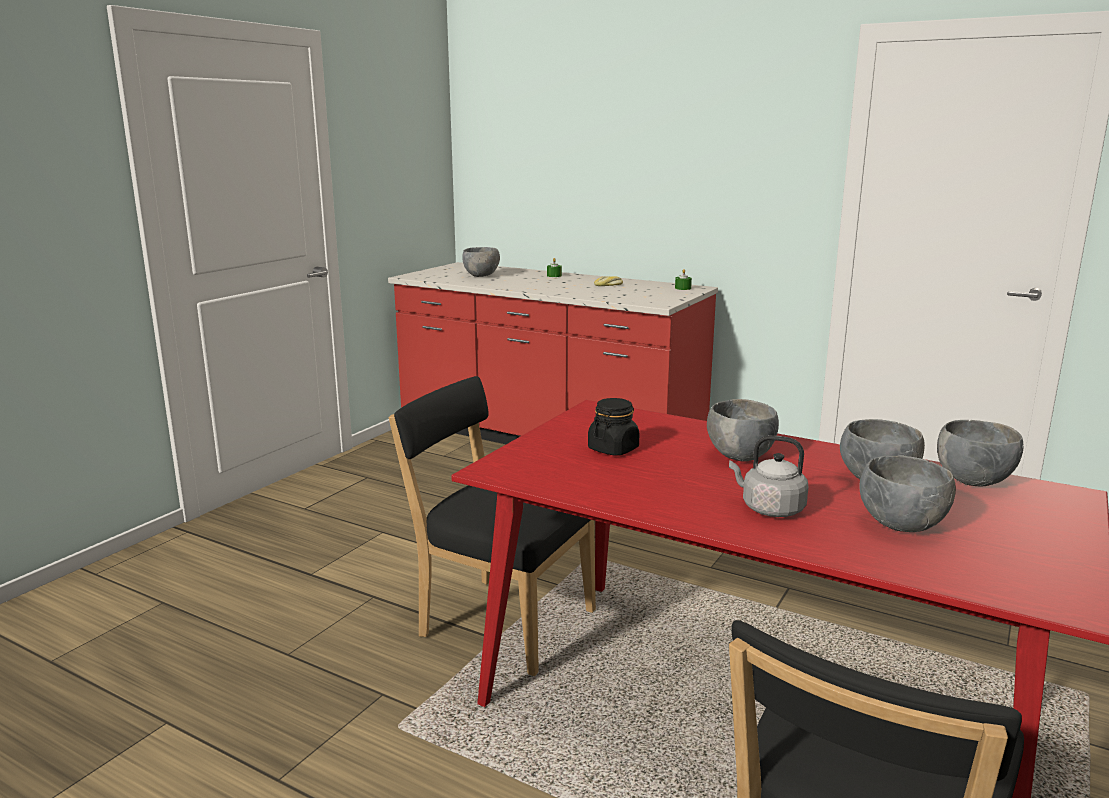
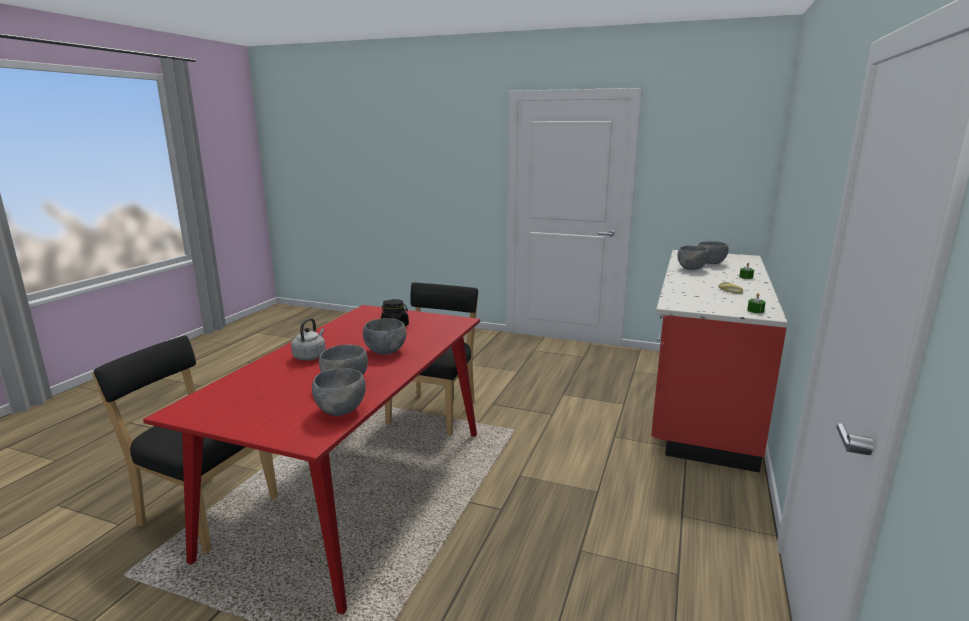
camera: 80 degrees right, 0 degrees up
(900, 524) = (282, 383): grey bowl -> grey bowl (691, 269)

